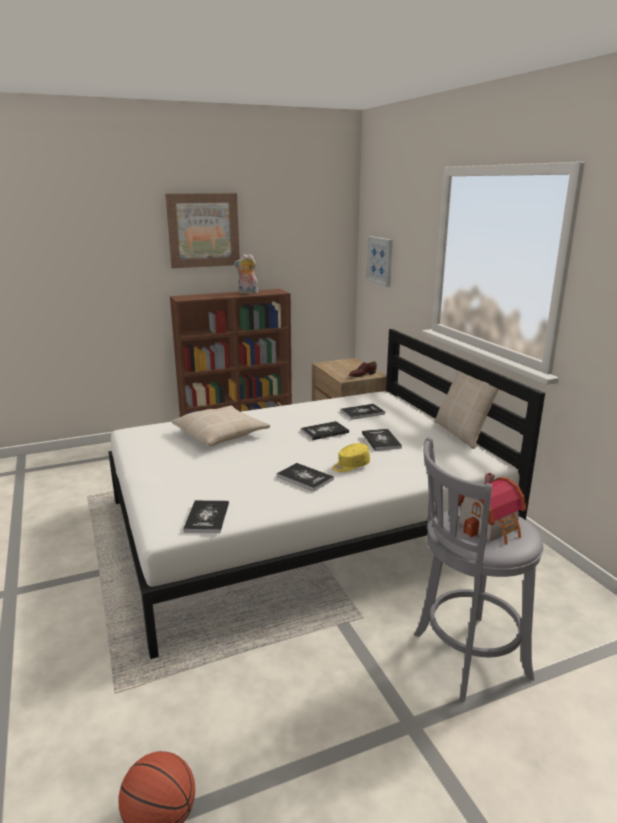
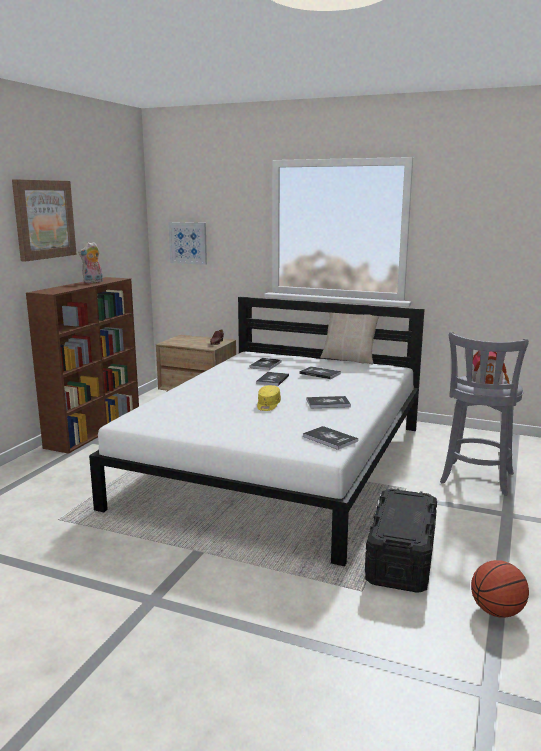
camera: 45 degrees left, 5 degrees down
(207, 687) = (401, 557): none -> black storage box
(221, 434) = (205, 401): beige pillow -> none
(350, 465) = (336, 390): yellow cap -> yellow cap (268, 405)

